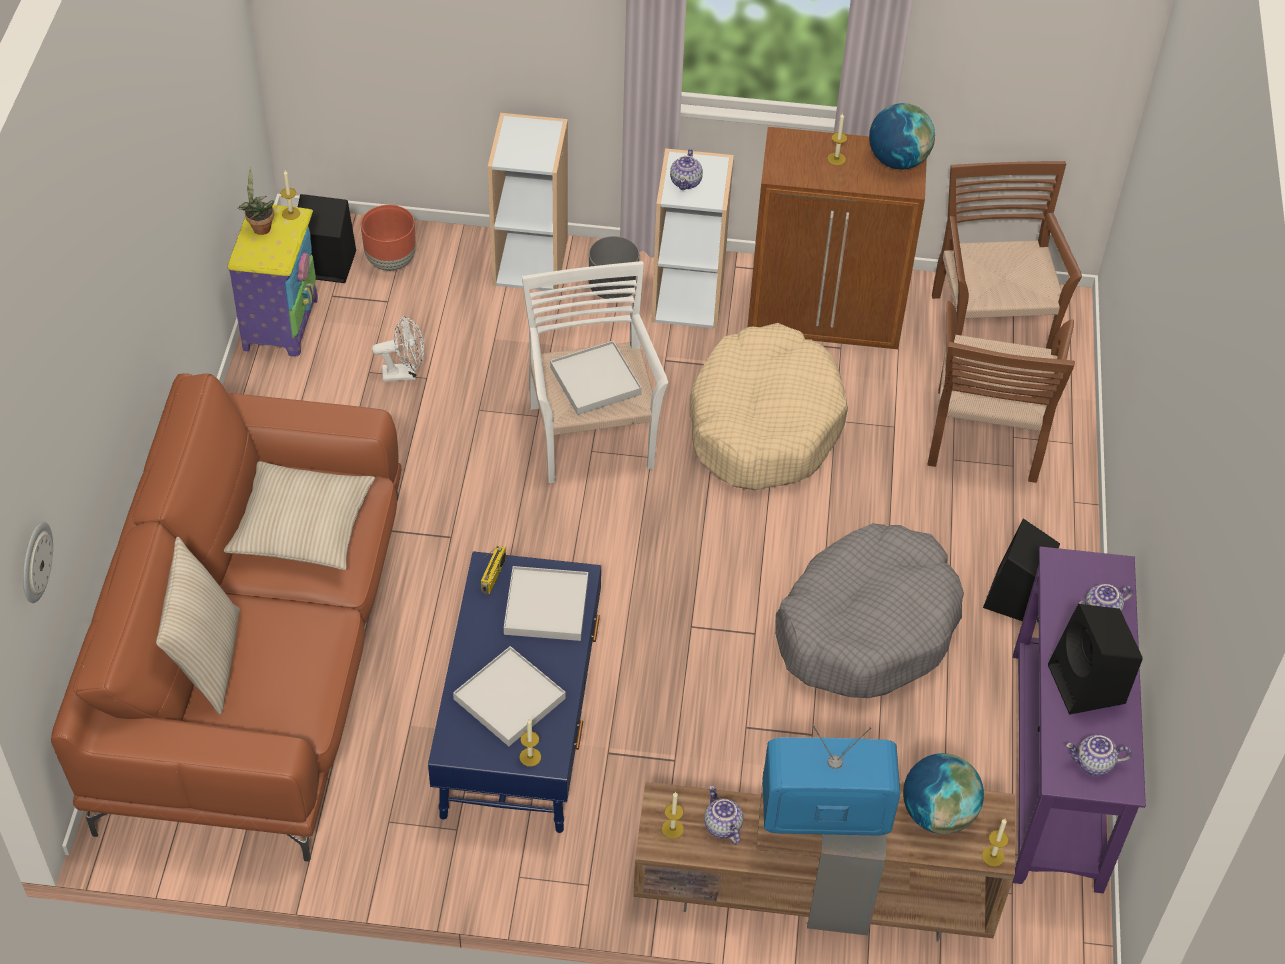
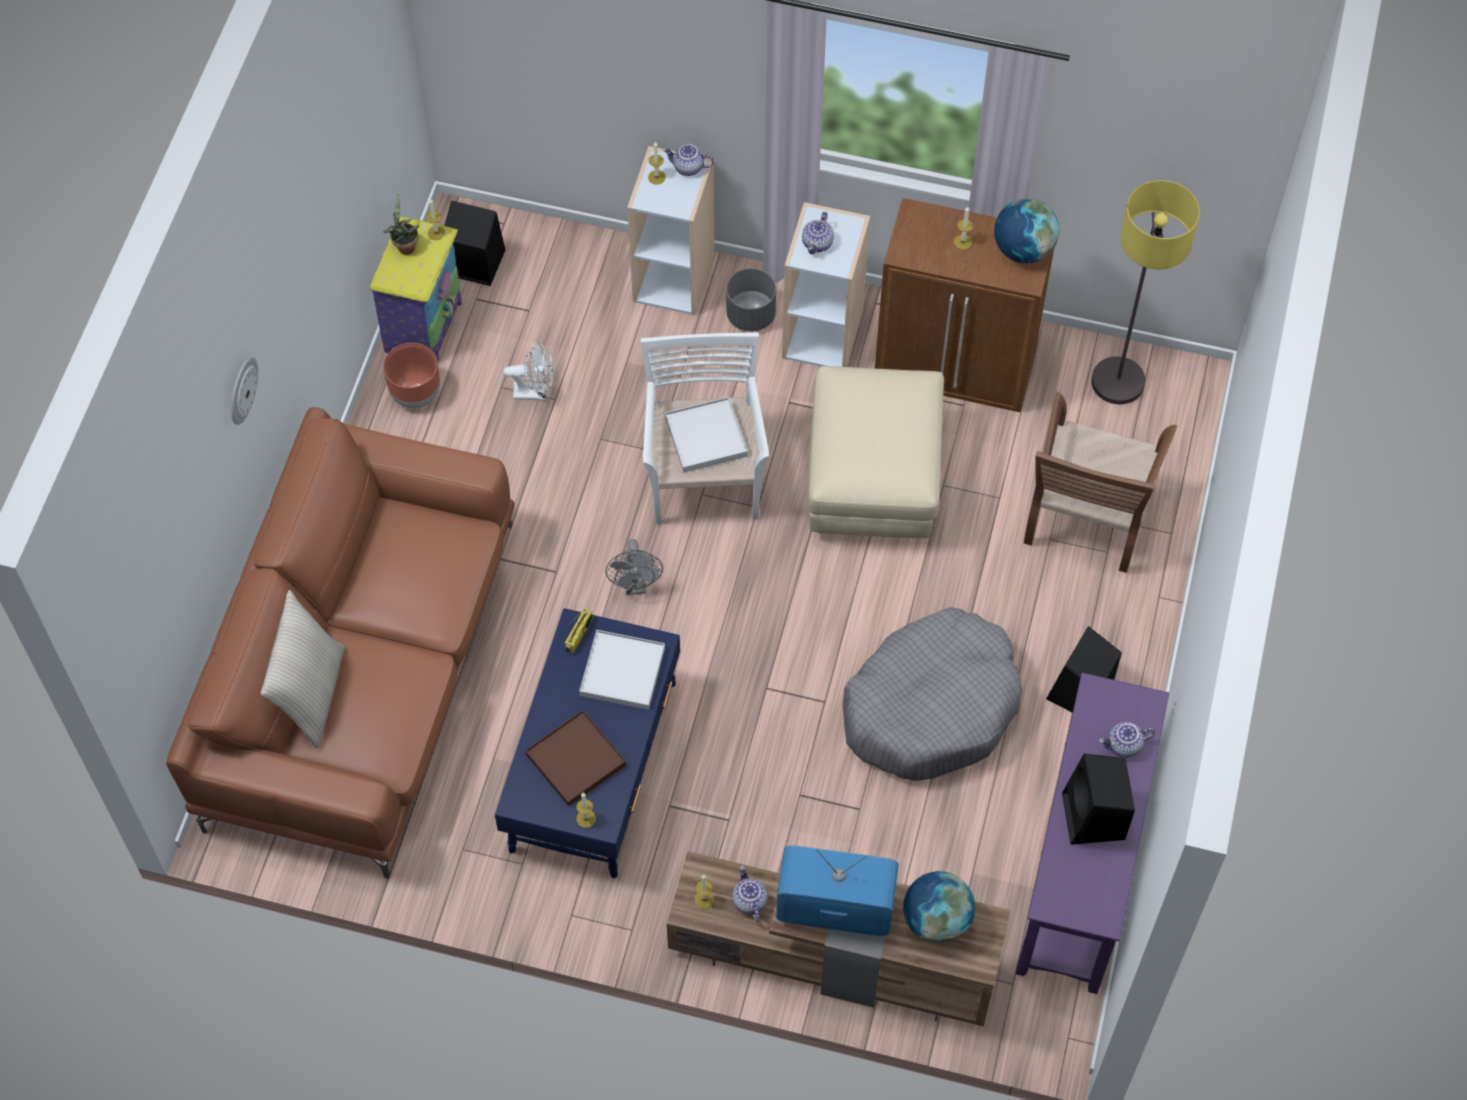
camera: 10 degrees right, 10 degrees up
(35, 561) = (157, 623): wall clock -> wall clock (242, 390)
(302, 526) = (410, 568): beige pillow -> none
(391, 261) = (537, 265): brown planter -> brown planter (416, 394)
(509, 699) = (575, 760): white tray -> brown tray
(537, 542) = (636, 585): none -> grey fan
(763, 424) = (872, 481): beige dog bed -> beige ottoman
(990, 326) = (1117, 396): brown armchair -> yellow floor lamp
(993, 856) = (978, 966): candle -> candle (656, 177)
(1093, 764) = (1082, 895): teapot -> teapot (688, 168)

